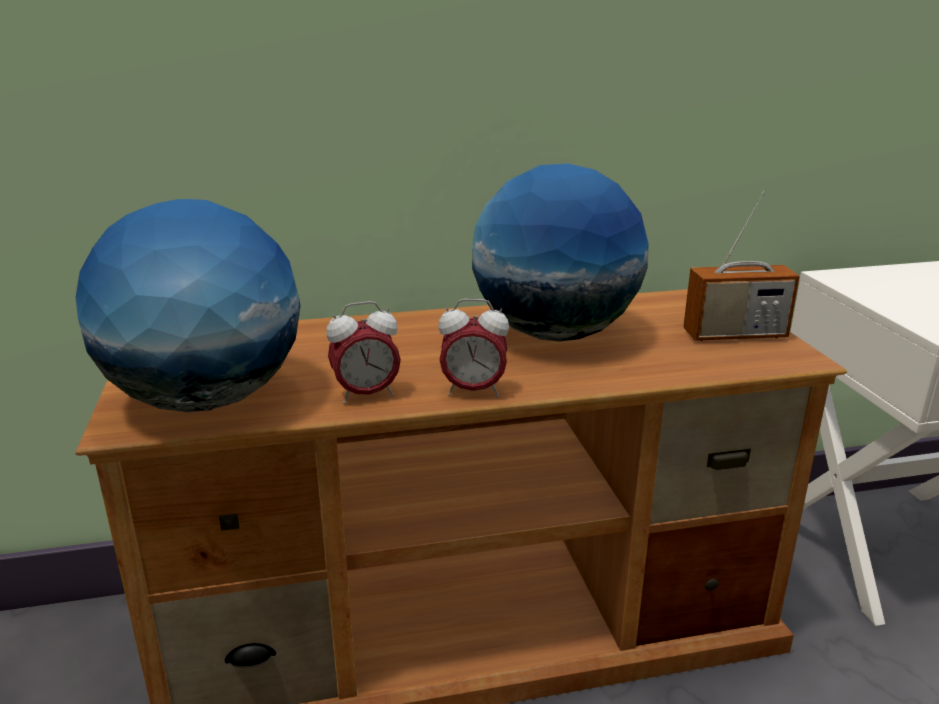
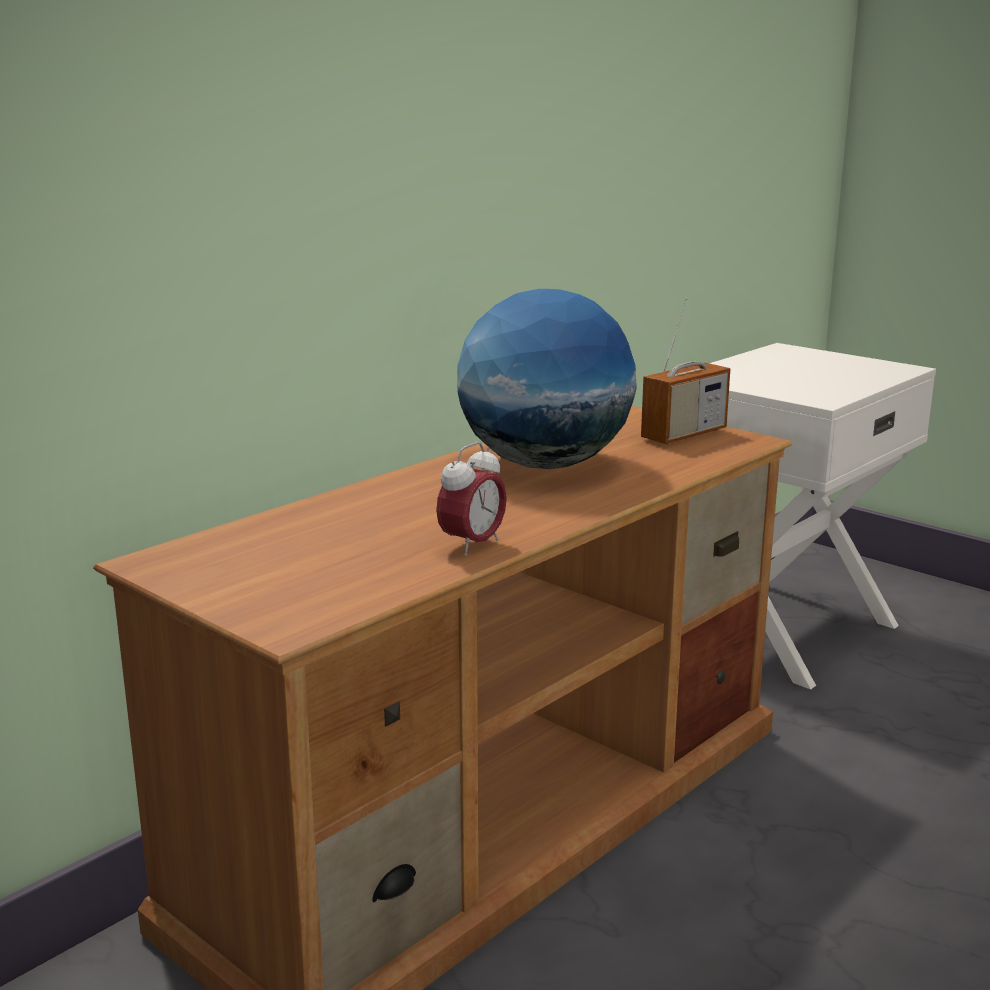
camera: 35 degrees left, 5 degrees down
(206, 399) = (326, 588): globe -> none
(473, 391) = (557, 519): alarm clock -> none

